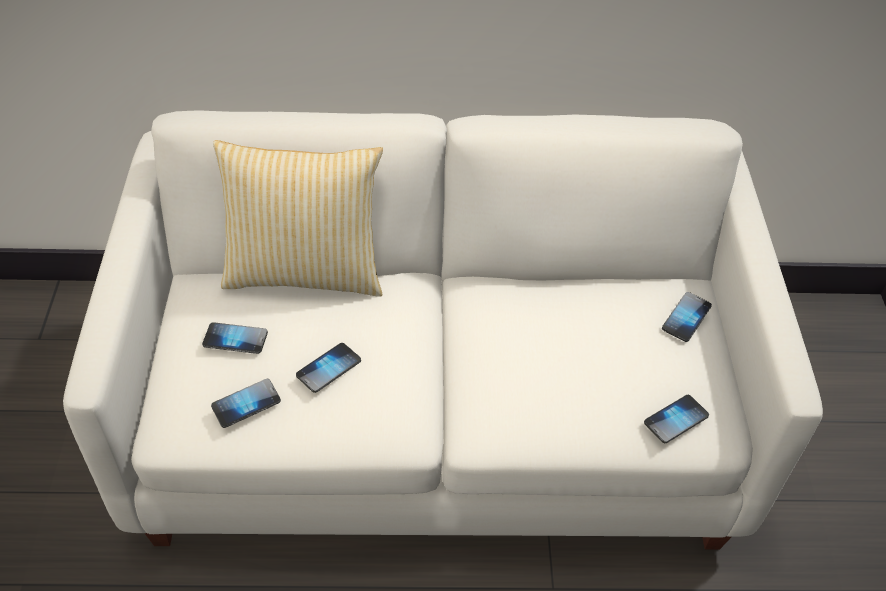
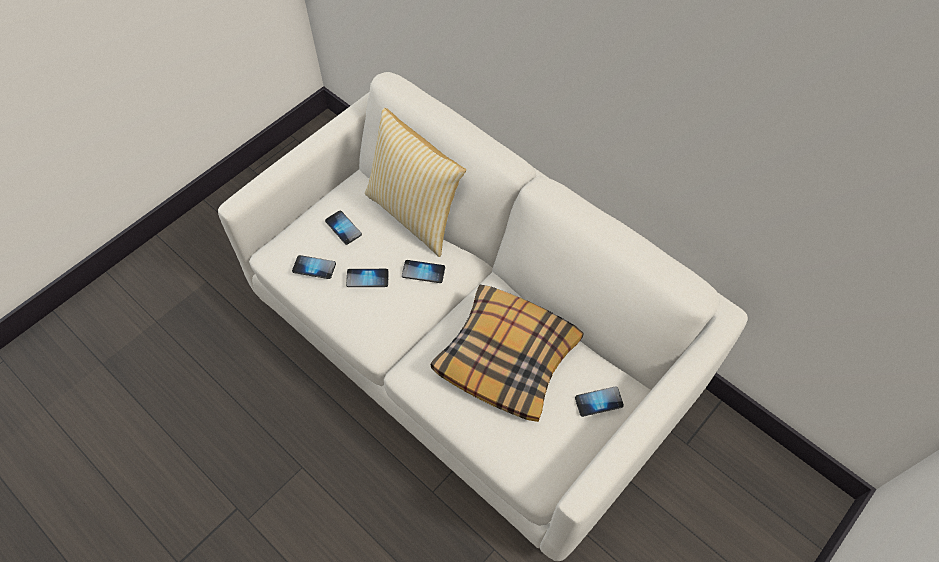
camera: 45 degrees right, 10 degrees up
(562, 340) = (507, 357): none -> pillow
(676, 419) = (519, 454): phone -> phone (423, 272)

